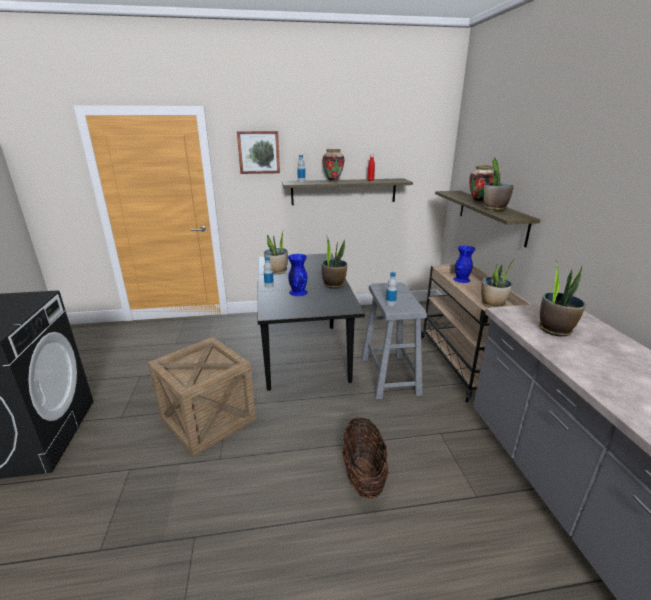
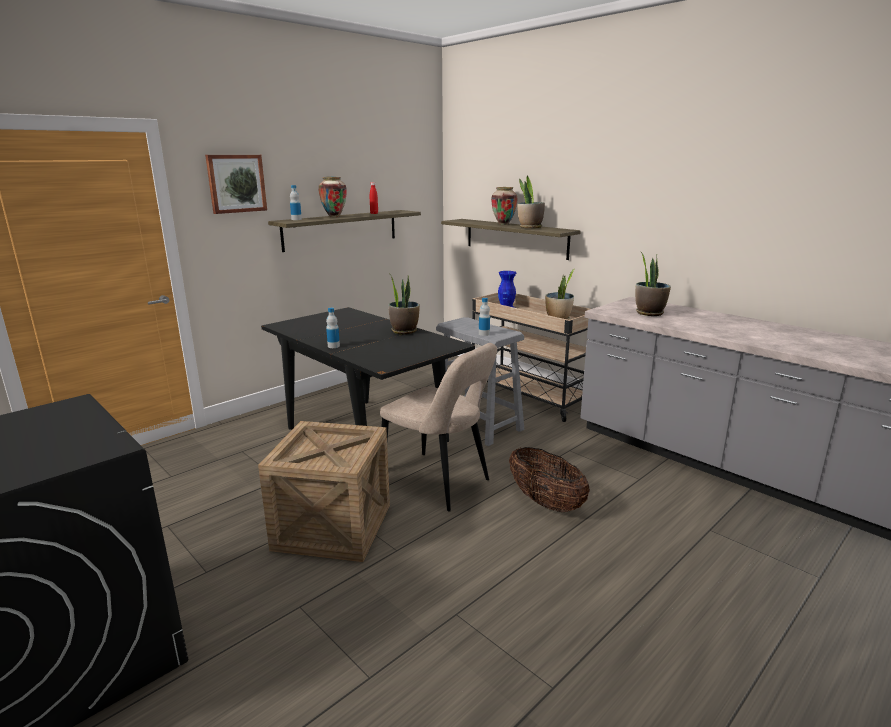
camera: 35 degrees left, 5 degrees down
(277, 271) = (317, 333): potted plant -> none
(298, 292) = (378, 344): blue vase -> none
(306, 416) = (439, 483): none -> beige chair

